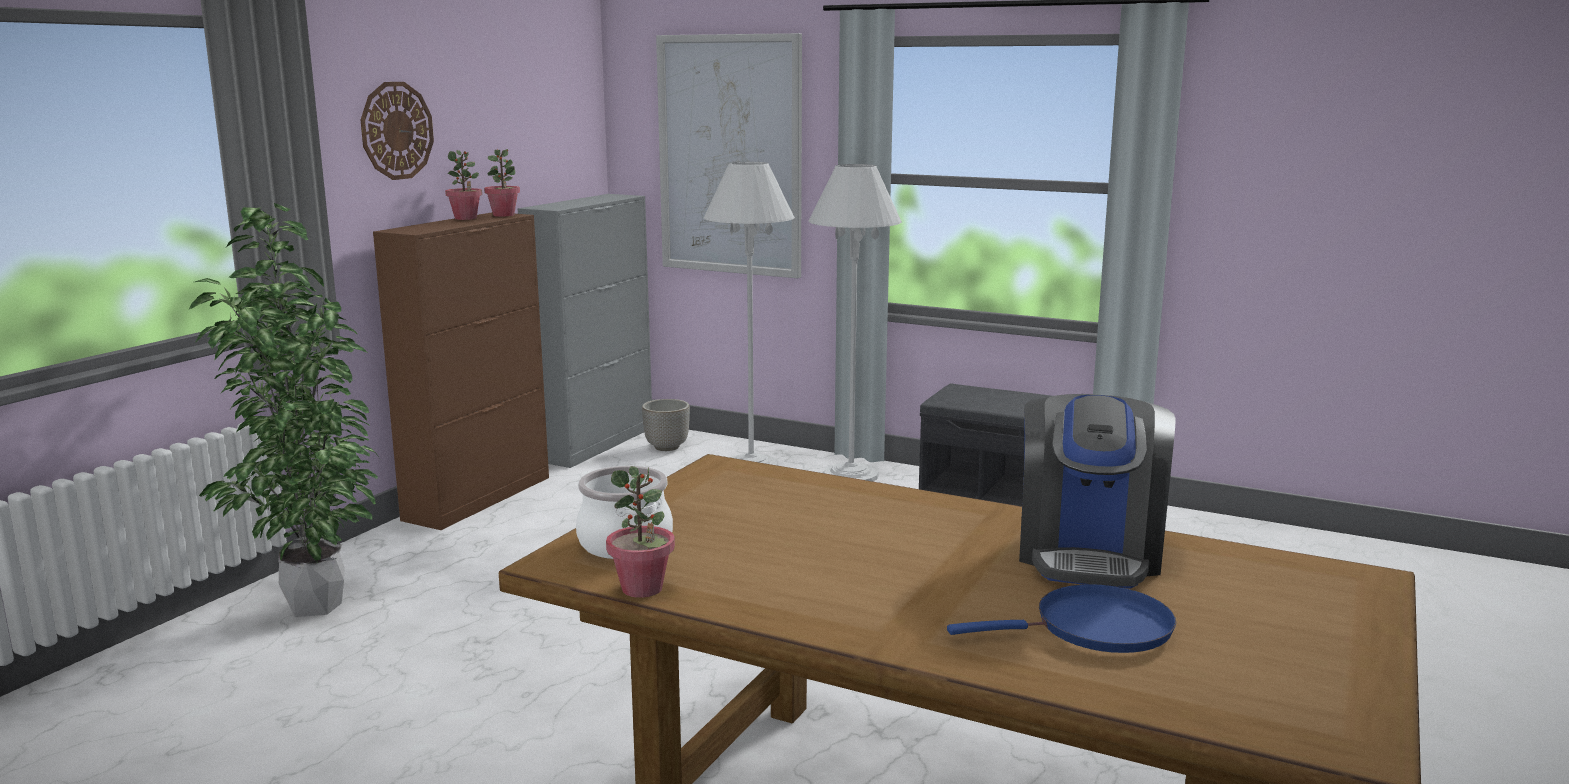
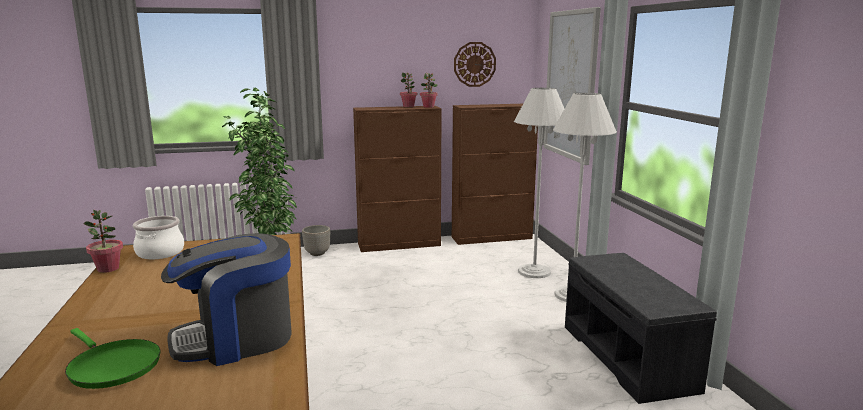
camera: 50 degrees right, 0 degrees up
(396, 130) = (376, 61): wall clock -> wall clock (474, 64)
(596, 443) = (492, 238): grey cabinet -> brown cabinet
(666, 447) = (517, 249): planter -> planter (317, 253)
(1095, 628) = (112, 366): blue frying pan -> green frying pan

